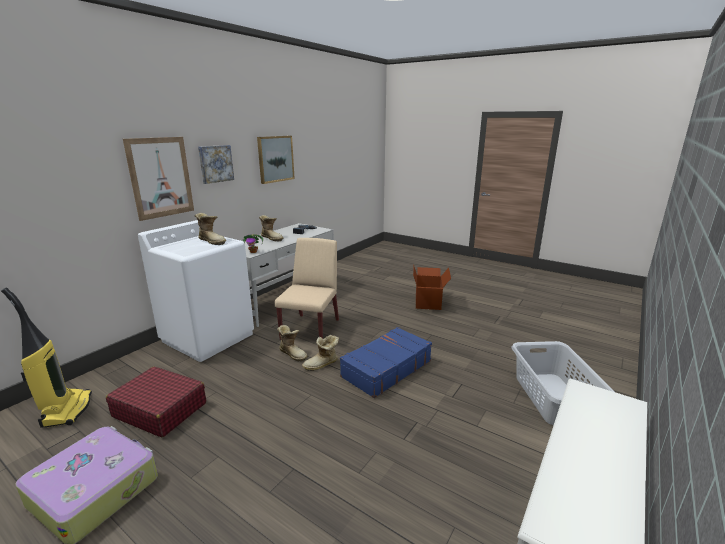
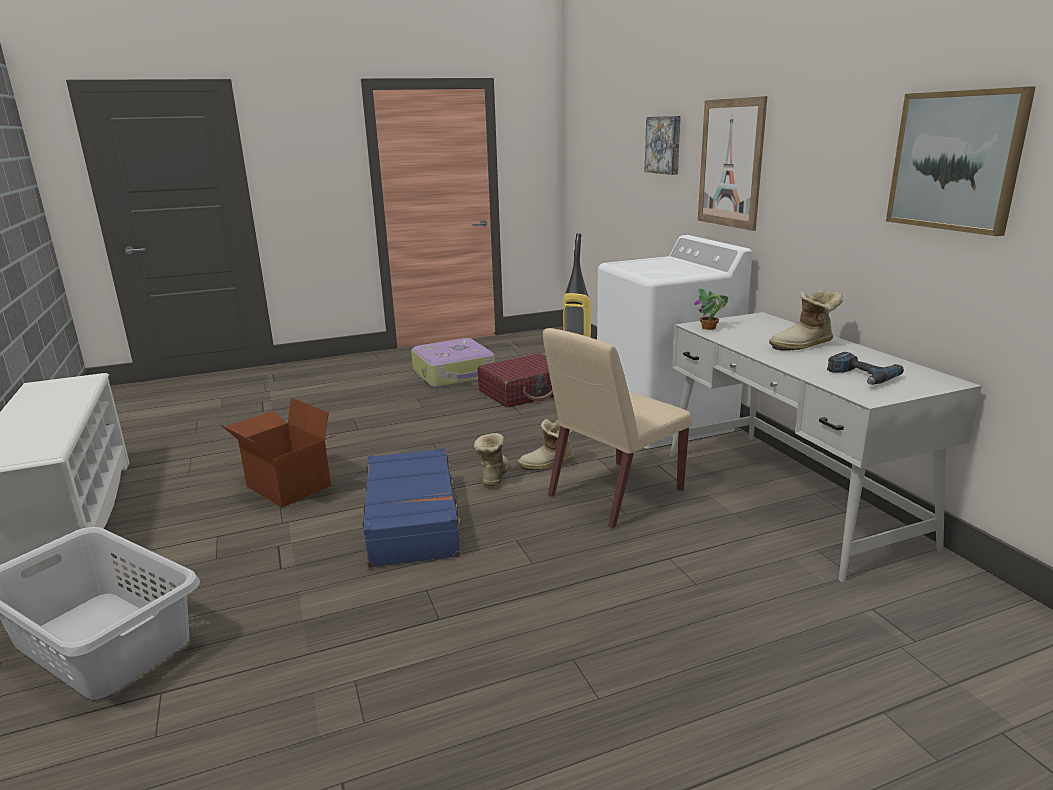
camera: 125 degrees right, 0 degrees up
(212, 241) = (668, 271): boot -> none
(215, 163) = (806, 152): picture -> picture (664, 145)
(311, 329) = (614, 494): beige chair -> beige chair turned 90 degrees clockwise
(428, 302) = (599, 716): cardboard box -> cardboard box (287, 487)

